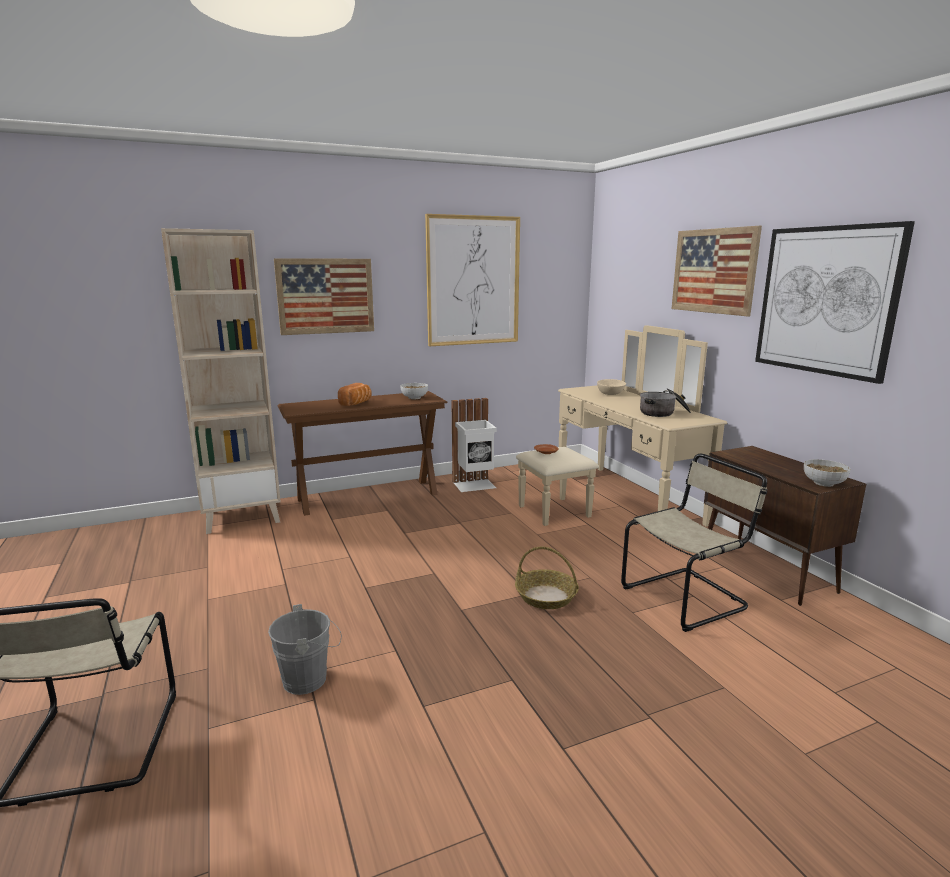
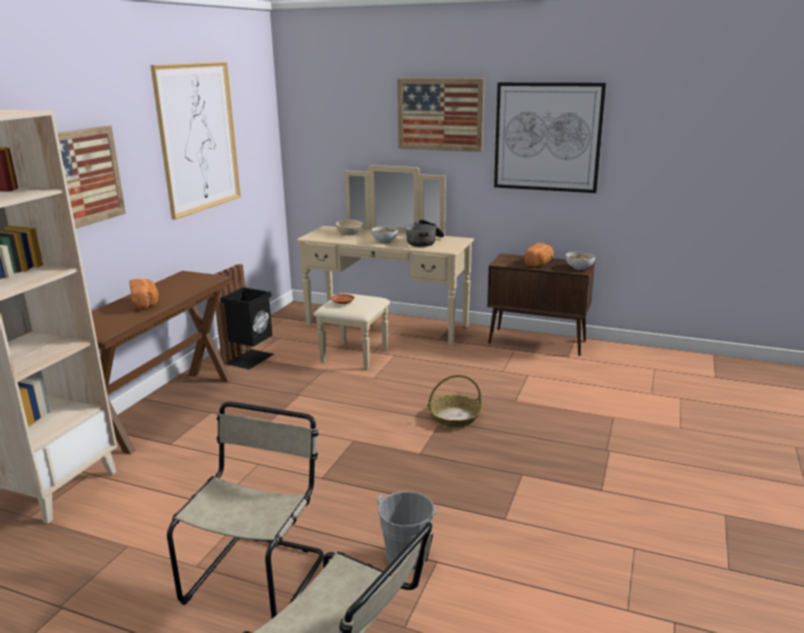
camera: 45 degrees left, 5 degrees up
(414, 398) = (191, 282): bowl -> bowl (385, 241)
(475, 485) = (250, 358): white trash can -> black trash can
(687, 597) = (526, 377): beige chair -> beige chair (258, 576)
(778, 466) = (540, 264): none -> bread

